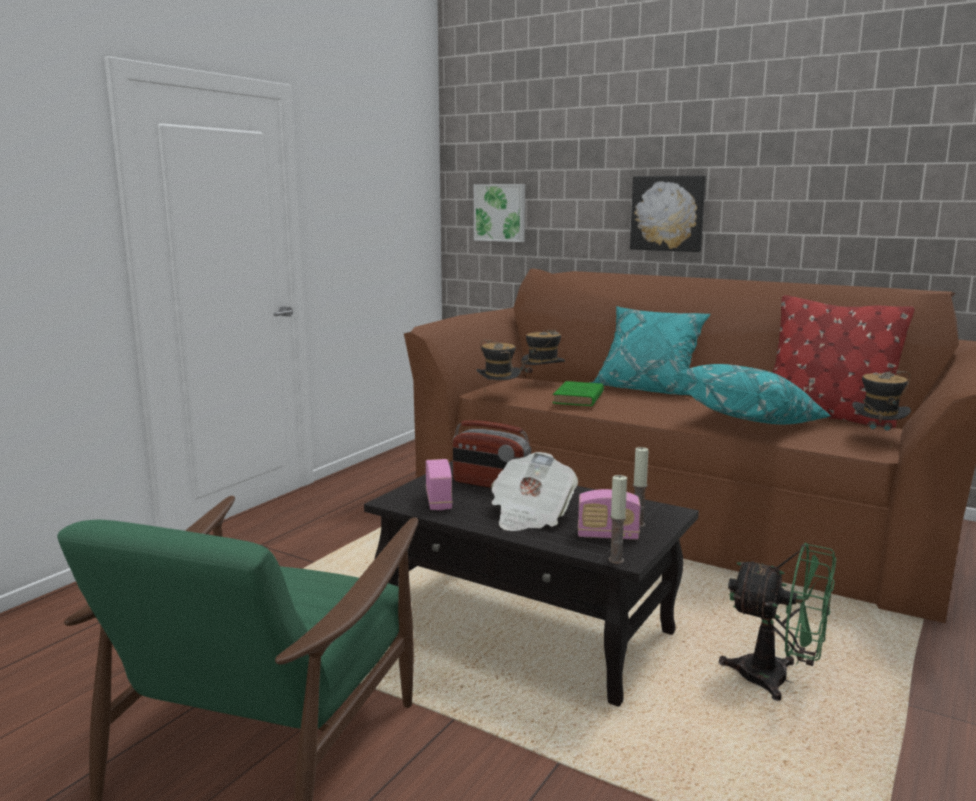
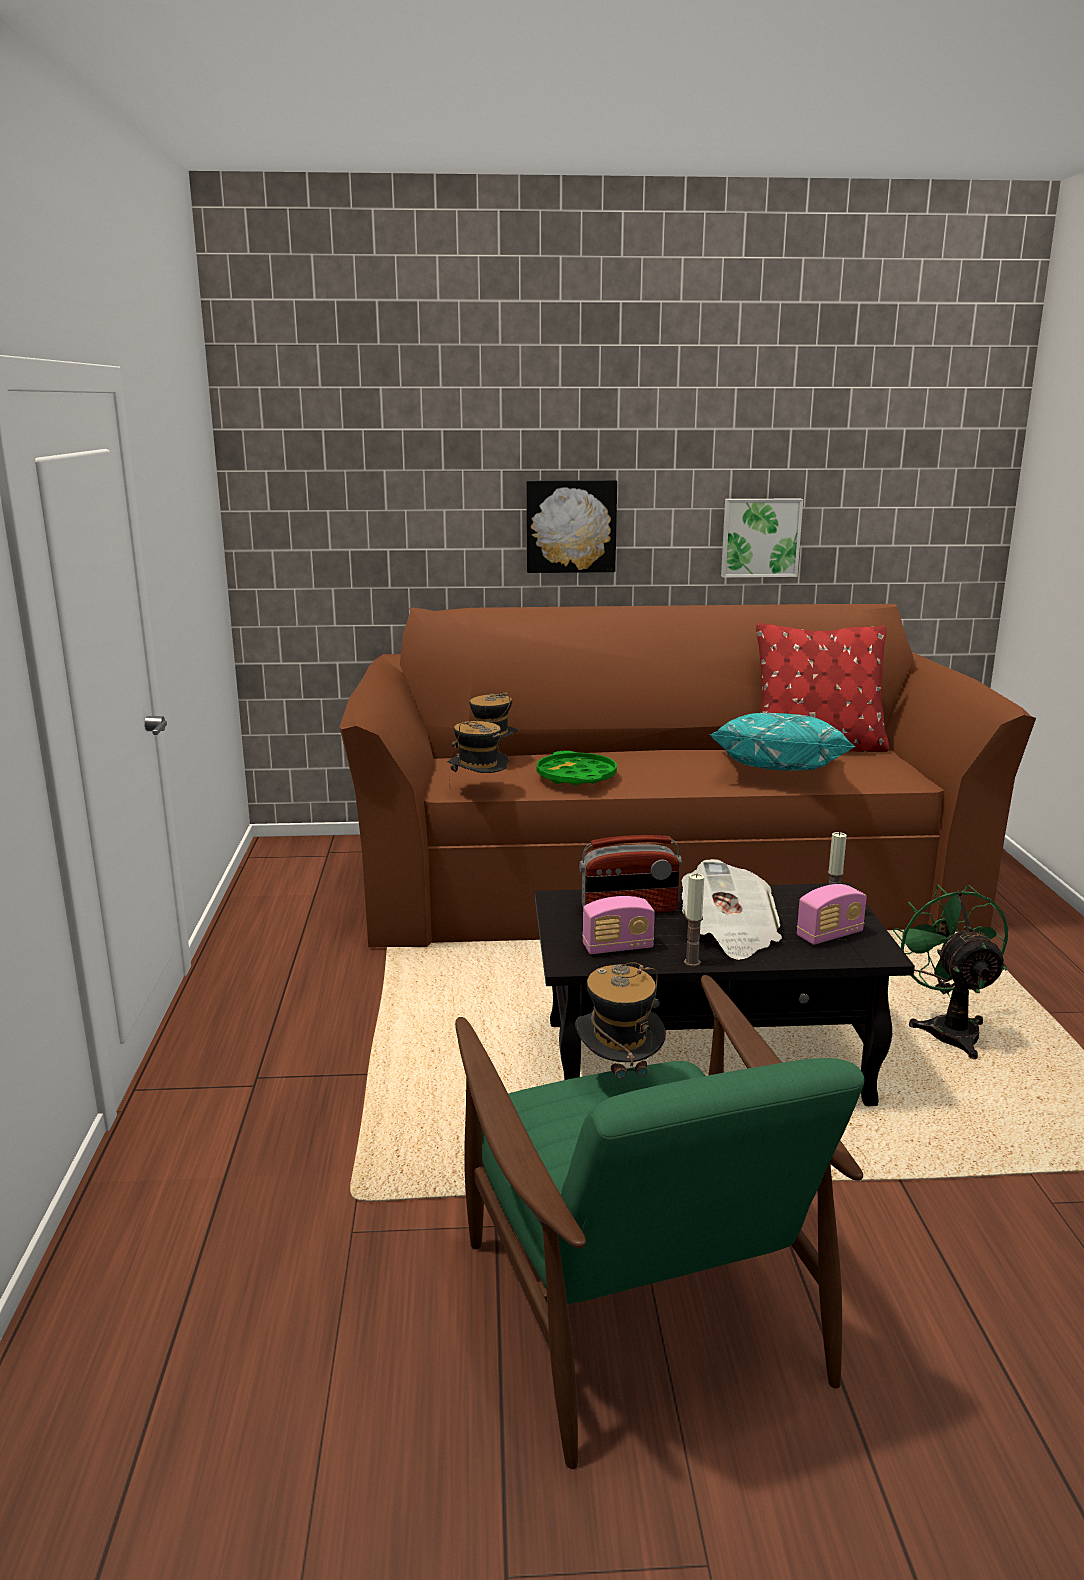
camera: 35 degrees left, 5 degrees up
(439, 501) = (617, 947): radio -> radio turned 120 degrees clockwise
(500, 212) = (328, 529): picture -> picture (760, 537)
(578, 398) = (576, 776): green book -> green tray
(616, 560) = (878, 959): candle -> candle (692, 962)
(649, 389) = (615, 747): turquoise pillow -> none
(777, 680) = (947, 1029): green fan -> green fan turned 90 degrees counterclockwise
(877, 440) = (895, 768): hat -> hat (618, 1076)

